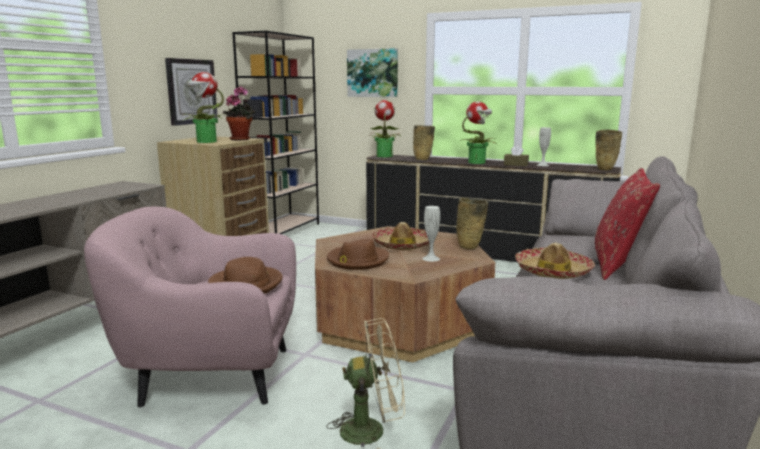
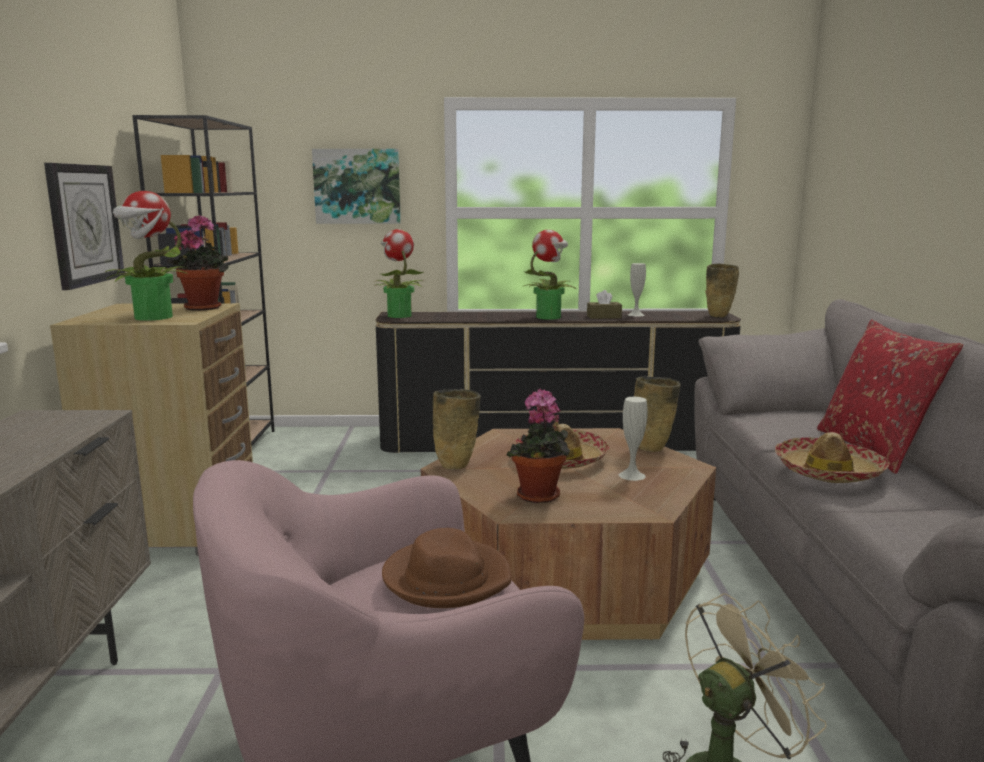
camera: 25 degrees left, 0 degrees up
(357, 260) = (539, 497): brown hat -> potted plant
(423, 160) = (469, 318): beige vase -> beige vase (457, 465)

